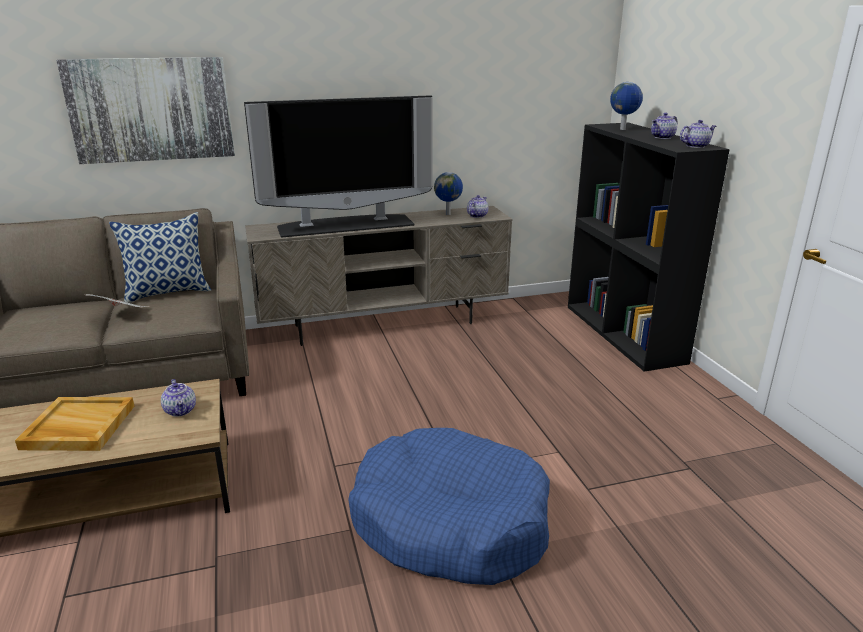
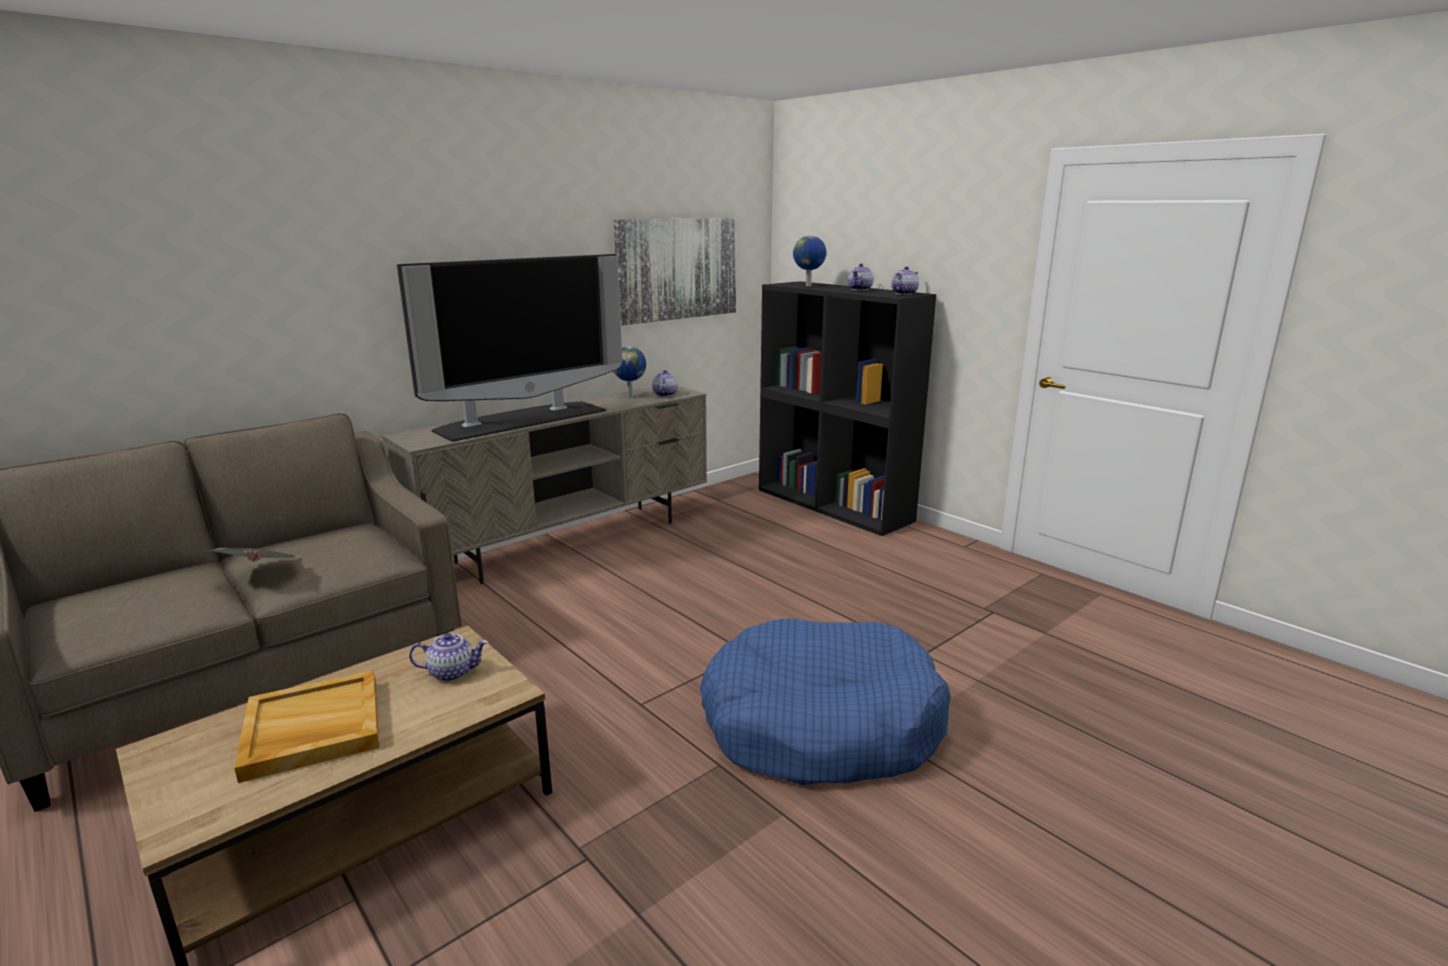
camera: 25 degrees left, 5 degrees down
(151, 110) = (241, 282): picture -> picture (677, 269)
(168, 292) = (305, 536): pillow -> none
(181, 410) = (452, 672): teapot -> teapot turned 45 degrees counterclockwise

